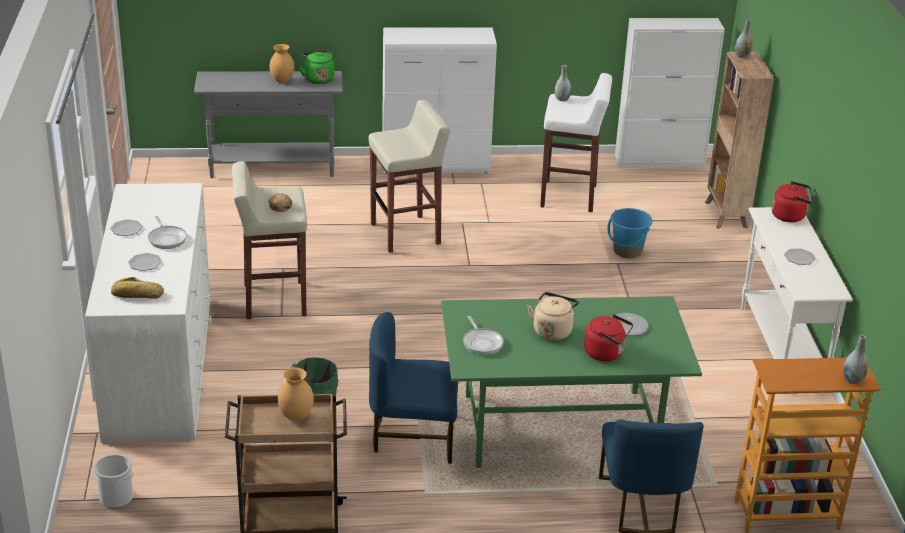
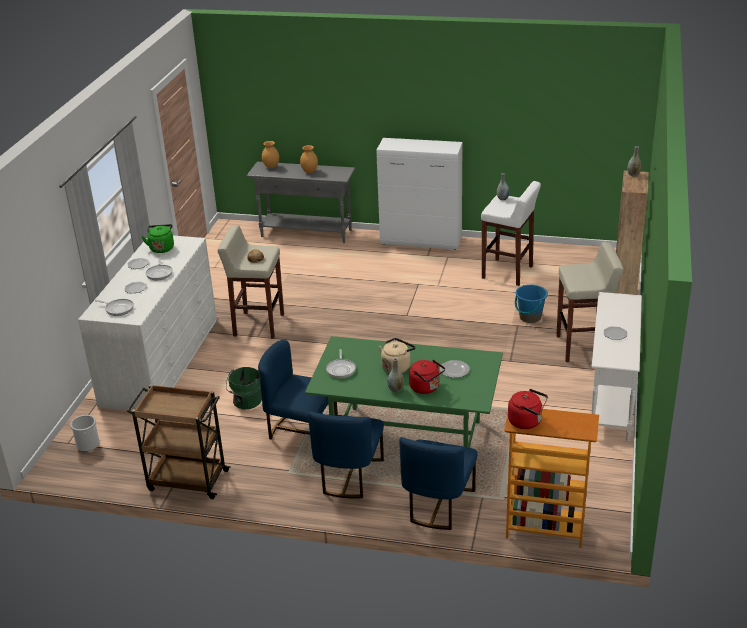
camera: 20 degrees right, 0 degrees up
(137, 294) = (118, 308): bread -> frying pan
(296, 417) = (182, 404): brown vase -> brown vase (271, 167)
(318, 79) = (335, 172): green kettle -> green kettle (161, 248)
(406, 234) = (374, 288): beige stool -> beige stool (583, 347)
(508, 486) = (348, 476): none -> blue chair
(660, 161) = (593, 252): white cabinet -> none
(790, 216) = (628, 301): red kettle -> red kettle (527, 422)
(852, 380) = (578, 431): grey vase -> grey vase (395, 389)

